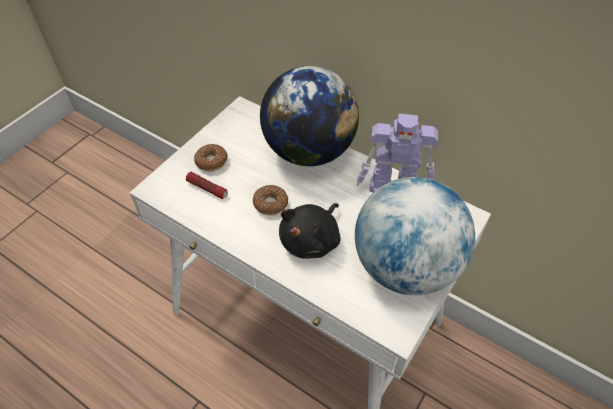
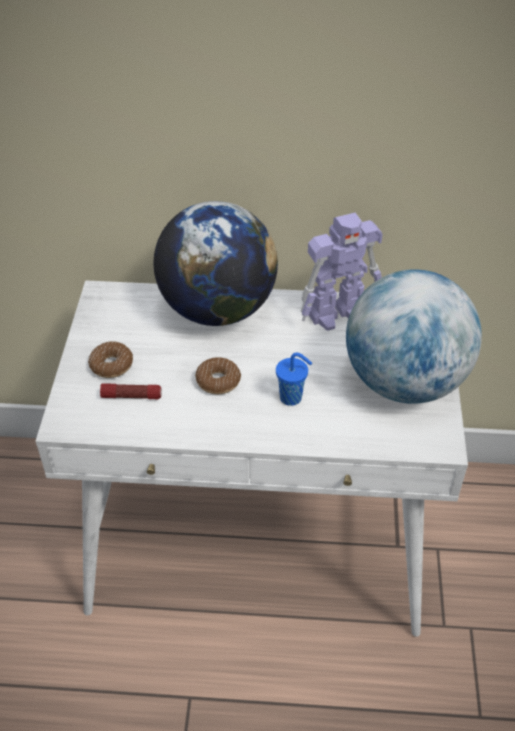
camera: 30 degrees left, 5 degrees down
(312, 240) = (292, 398): black plush toy -> blue cup

